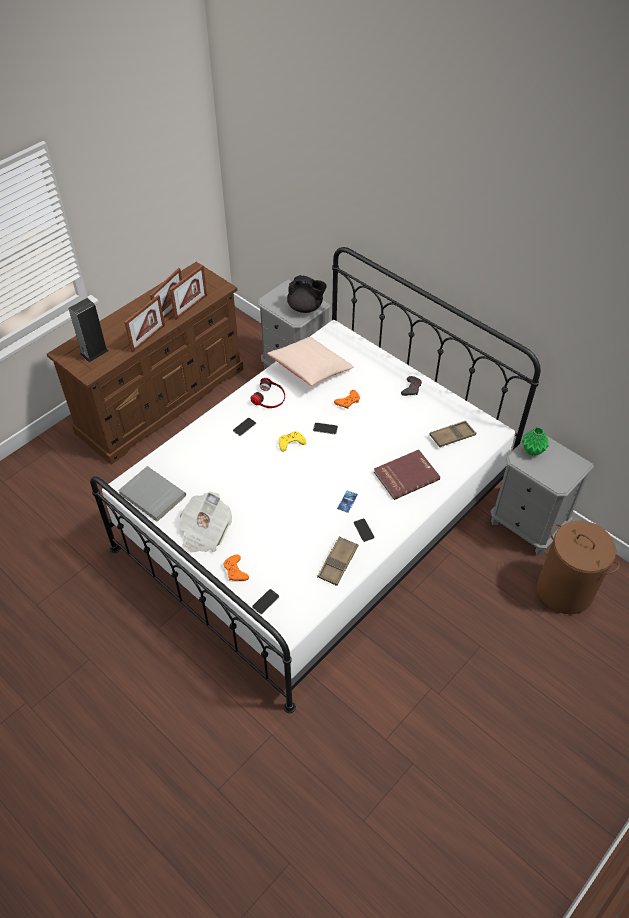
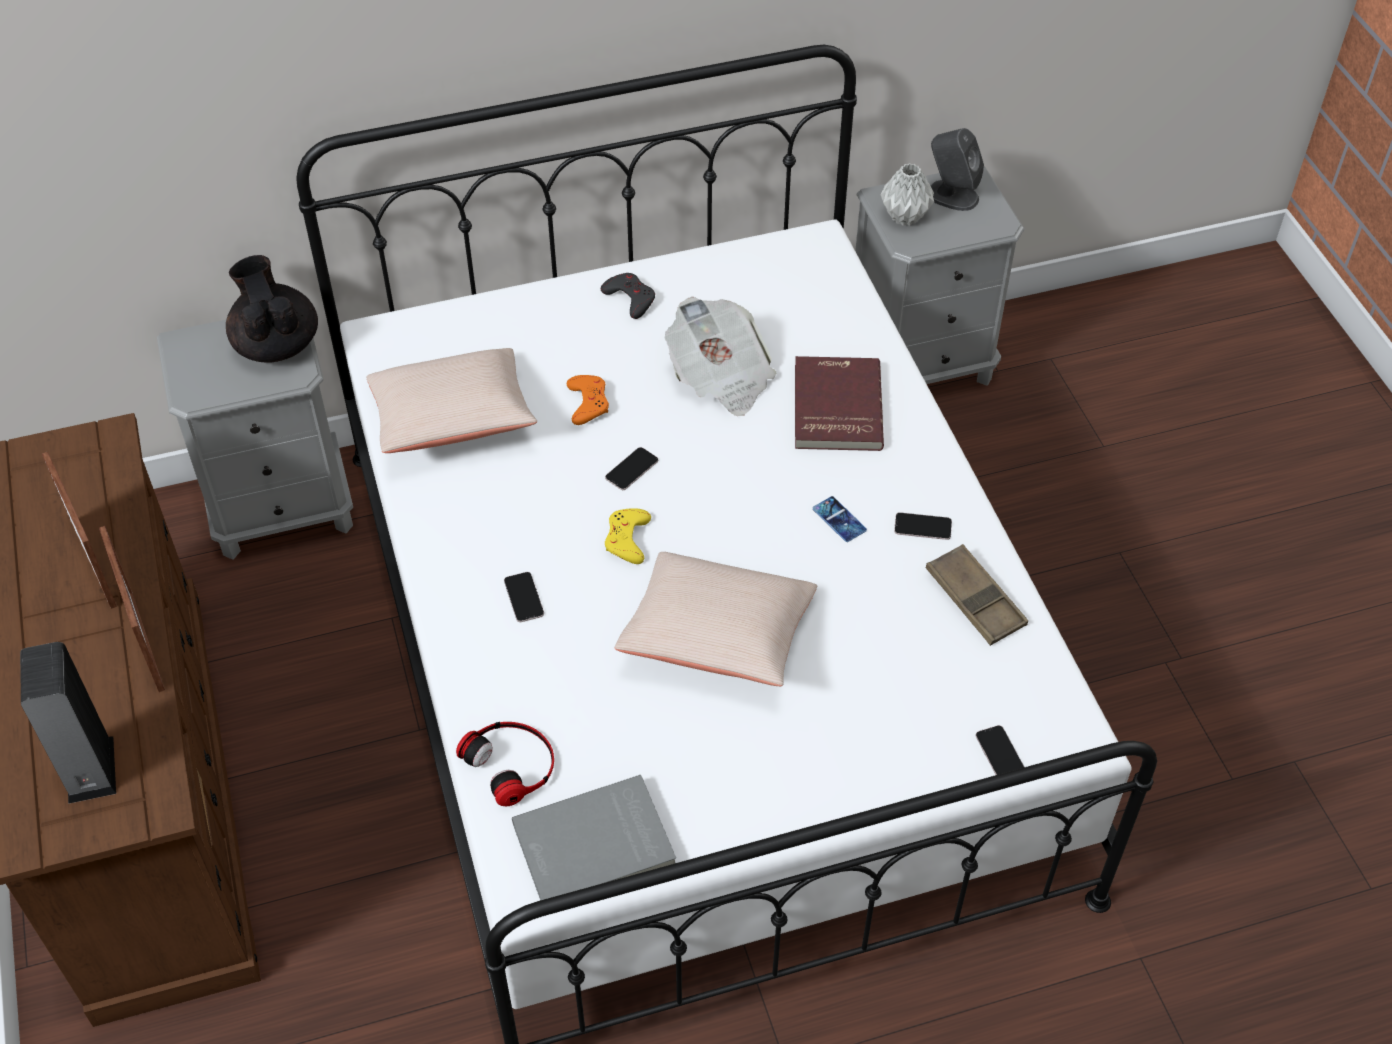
camera: 60 degrees left, 0 degrees up
(191, 307) = (117, 519): picture frame -> none
(204, 532) = (764, 788): newspaper -> newspaper (720, 377)
(235, 571) = (896, 773): orange game controller -> none
(264, 489) = (718, 636): none -> beige pillow
(269, 397) = (475, 519): headphones -> headphones (512, 763)
(306, 307) = (276, 344): black teapot -> black teapot turned 75 degrees counterclockwise
(452, 436) = (789, 301): brown tray -> none
(532, 450) = (904, 217): green vase -> grey vase
(561, 461) = (951, 195): none -> grey speaker
(565, 590) = (1076, 388): brown laundry basket -> none

